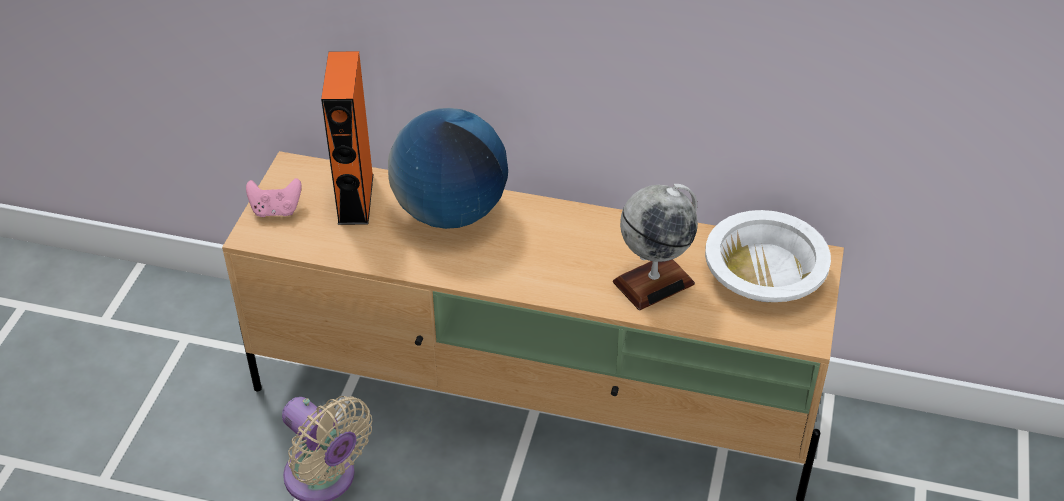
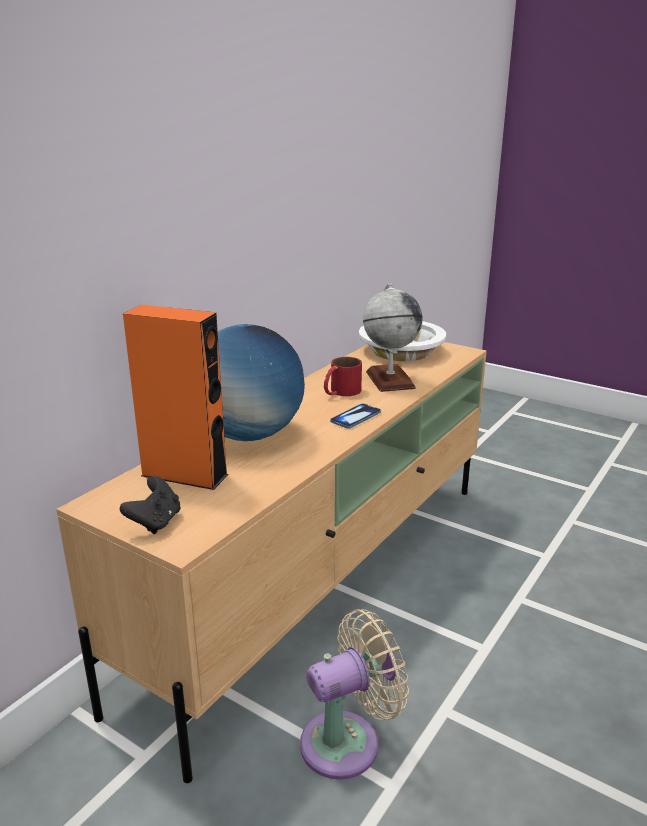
camera: 70 degrees left, 20 degrees down
(276, 210) = (155, 522): pink game controller -> black game controller
(529, 277) = (355, 417): none -> phone
(591, 249) = (340, 392): none -> red mug

